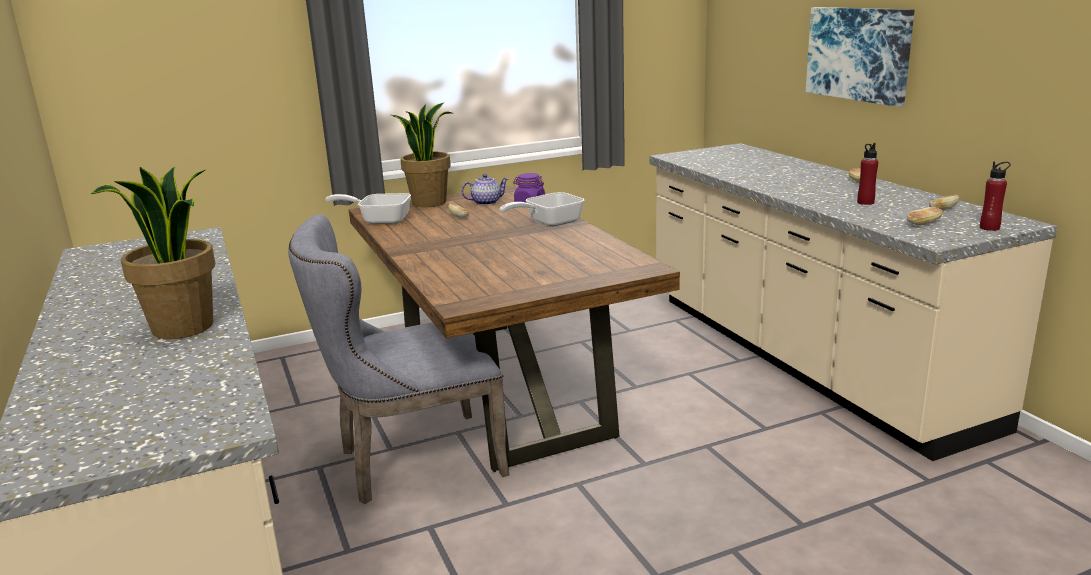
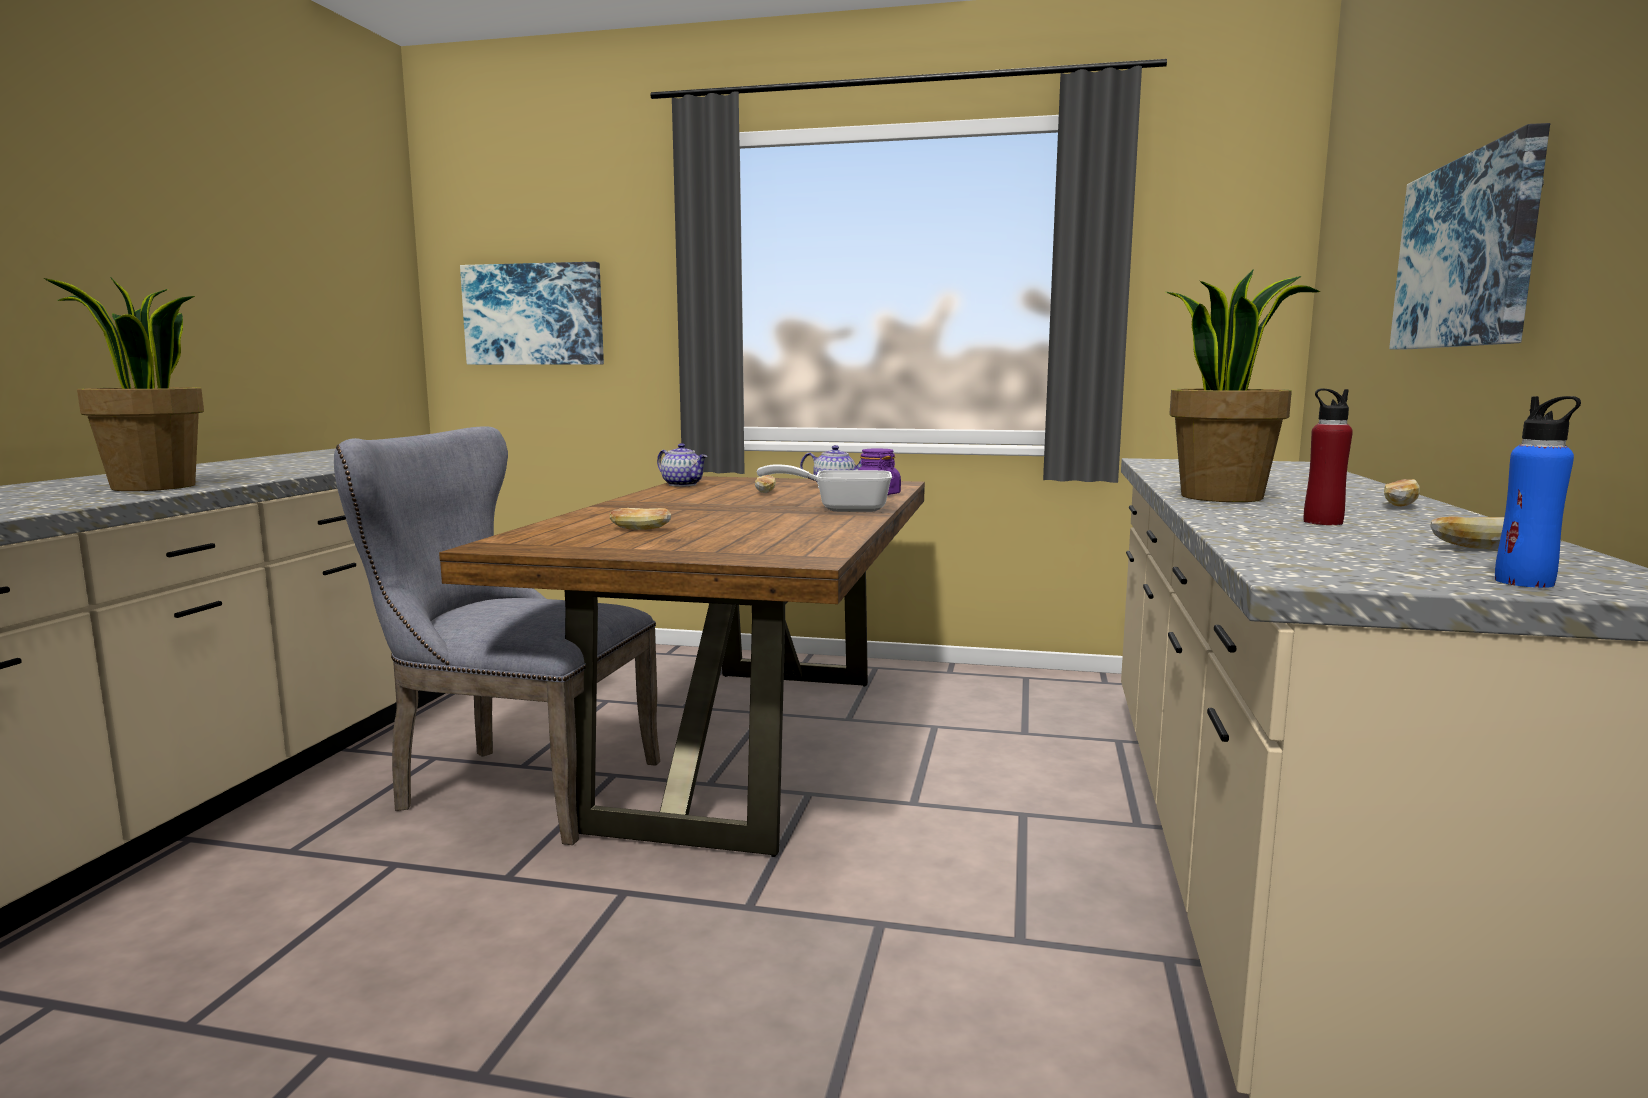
camera: 35 degrees right, 10 degrees down
(167, 91) = (534, 314): none -> picture
(380, 220) = (683, 484): frying pan -> teapot
(429, 202) = (778, 480): potted plant -> potted plant (1221, 497)
(923, 224) = (1358, 555): bread -> bread (640, 529)
(989, 228) = (1524, 582): red bottle -> blue bottle

